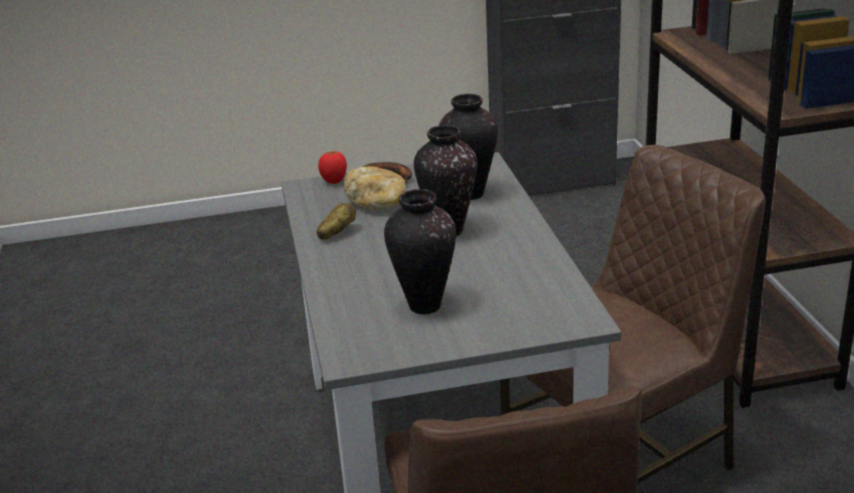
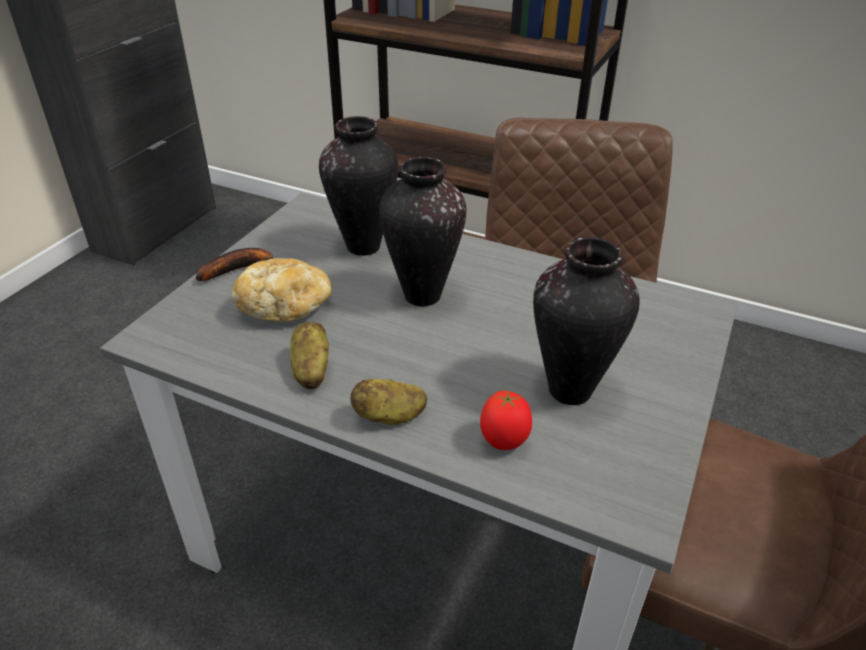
camera: 55 degrees left, 10 degrees up
(330, 267) = (389, 416): none -> potato
(334, 182) = (180, 310): tomato -> tomato (504, 441)

